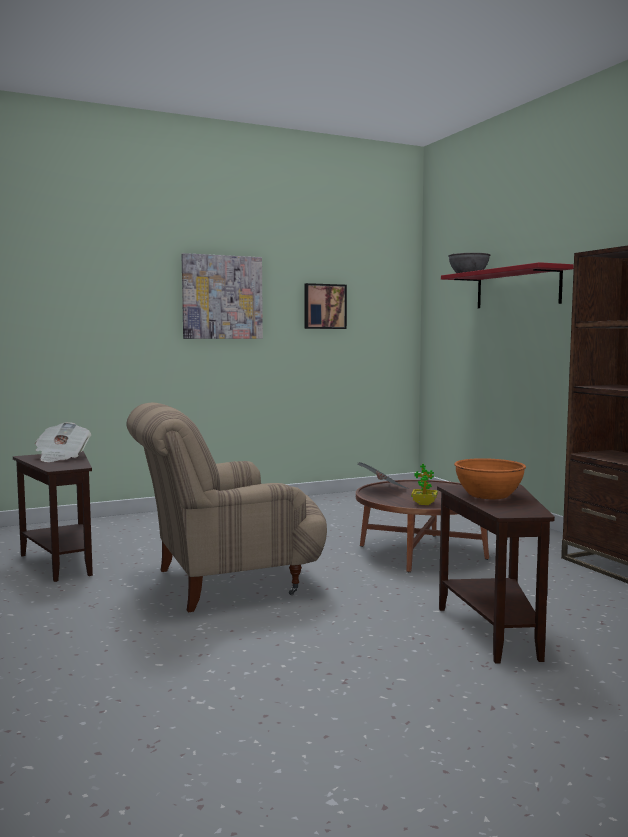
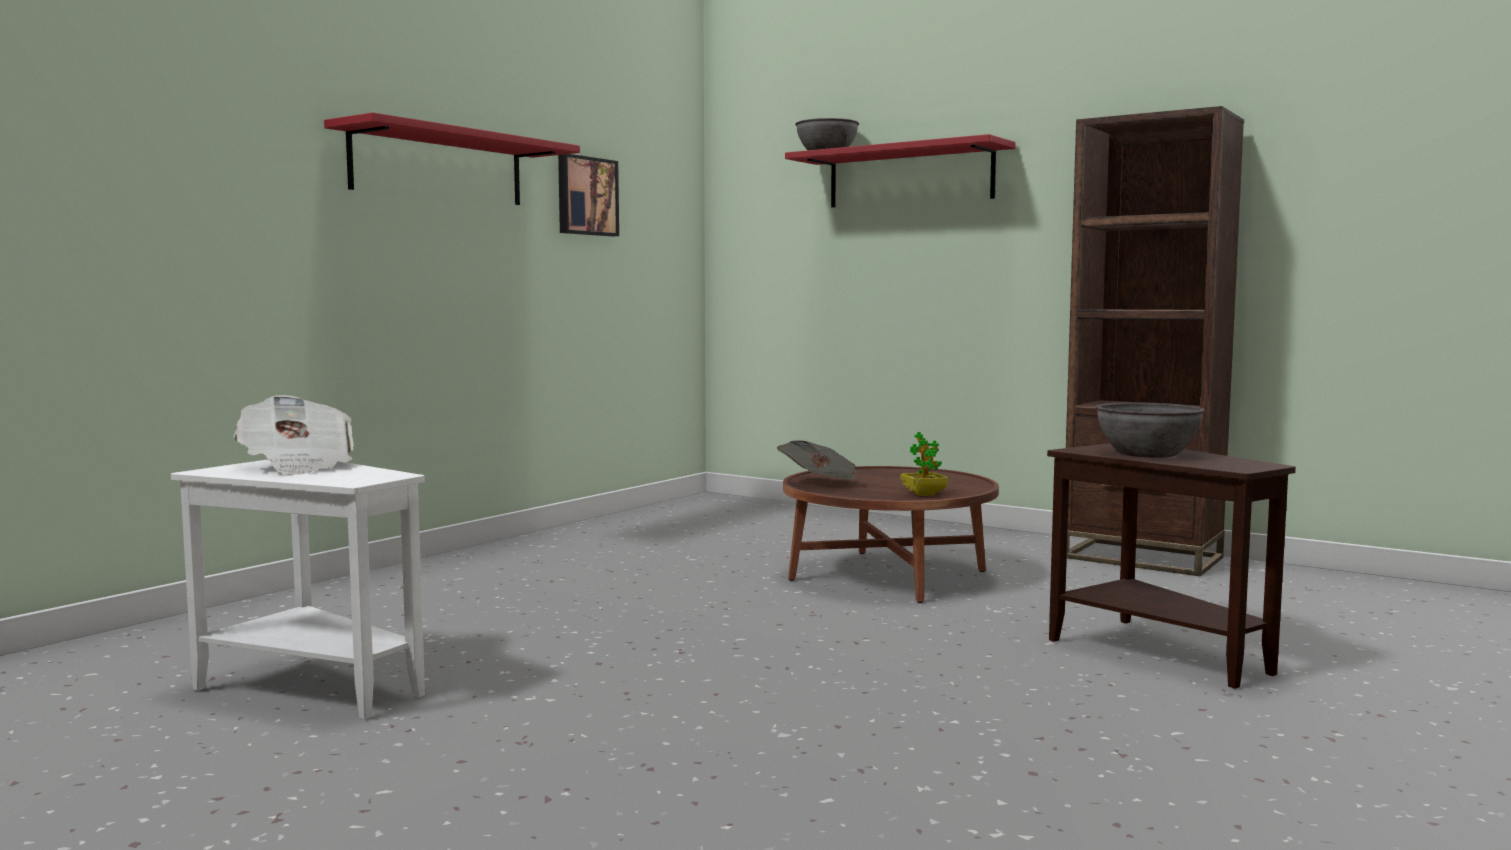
camera: 30 degrees left, 0 degrees up
(61, 562) = (312, 686): brown side table -> white side table
(222, 297) = (439, 167): picture -> red shelf
(226, 582) = (690, 662): beige armchair -> none
(488, 495) = (1147, 453): orange bowl -> grey bowl

